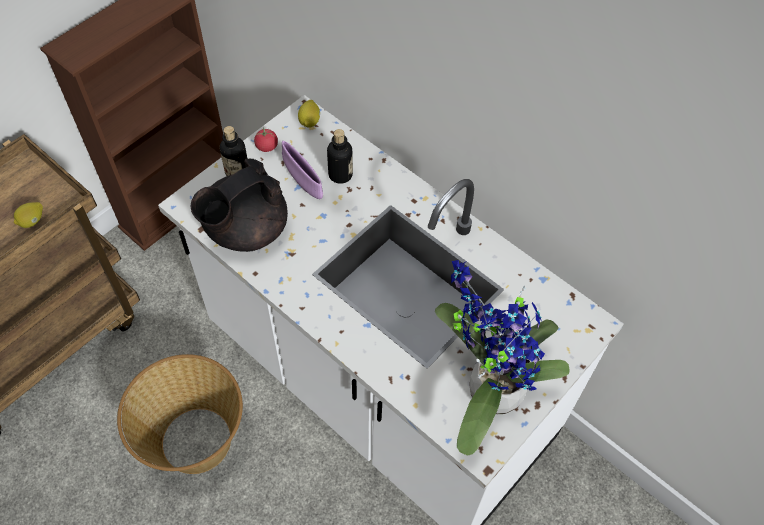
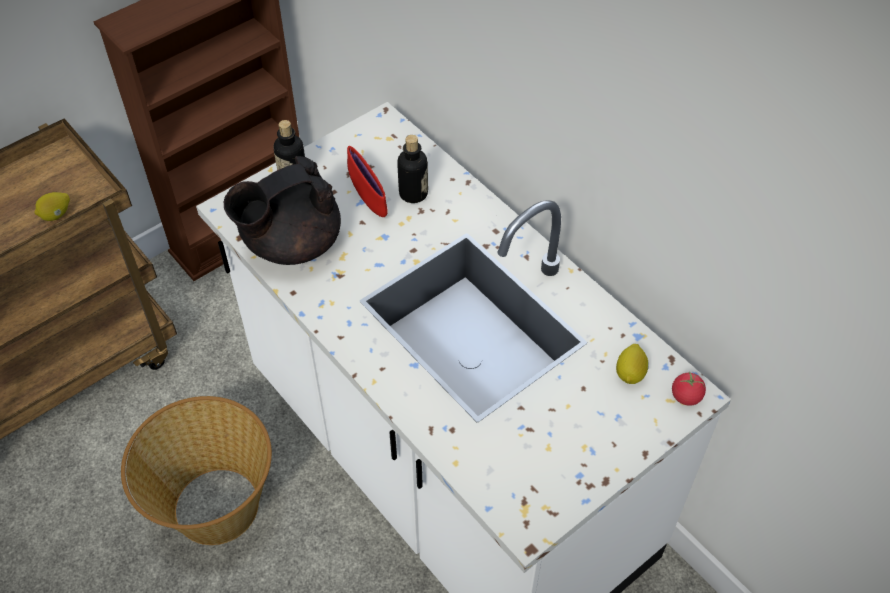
camera: 10 degrees right, 5 degrees down
(267, 146) = (333, 154): tomato -> tomato (686, 396)
(303, 181) = (367, 197): purple bowl -> red bowl
(310, 121) = (388, 131): lemon -> lemon (630, 373)
(487, 389) = (547, 455): potted plant -> none

